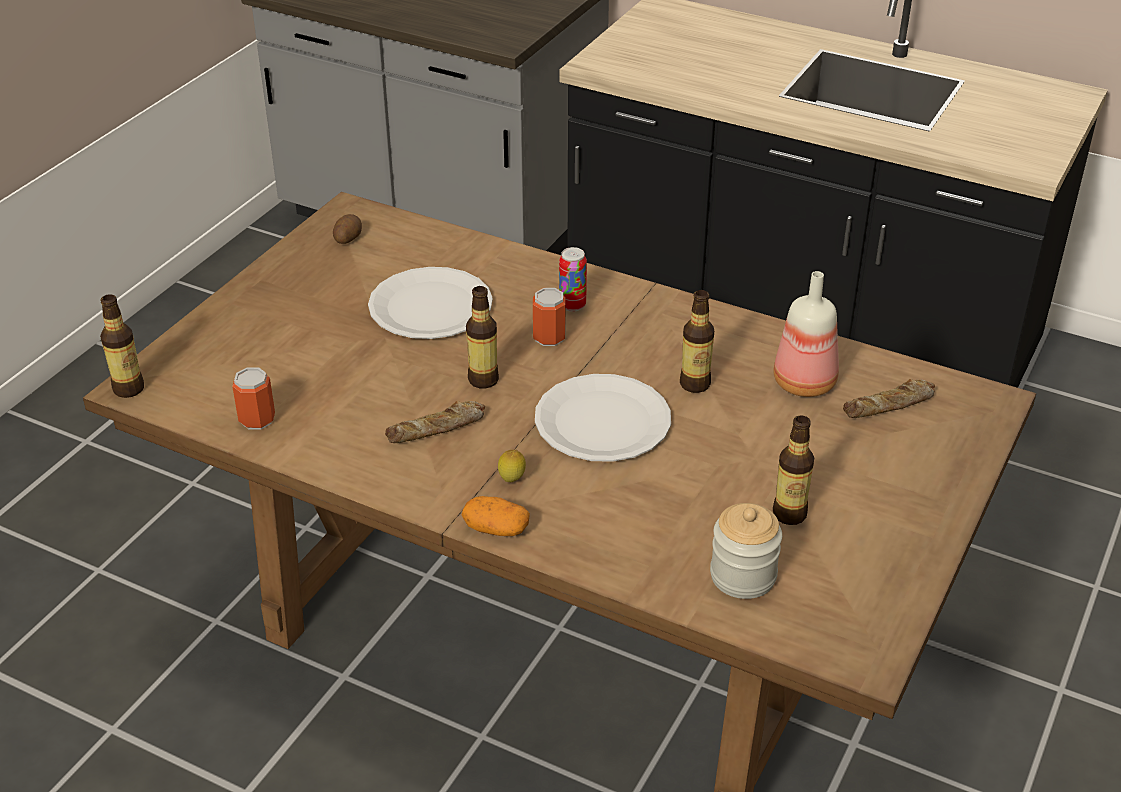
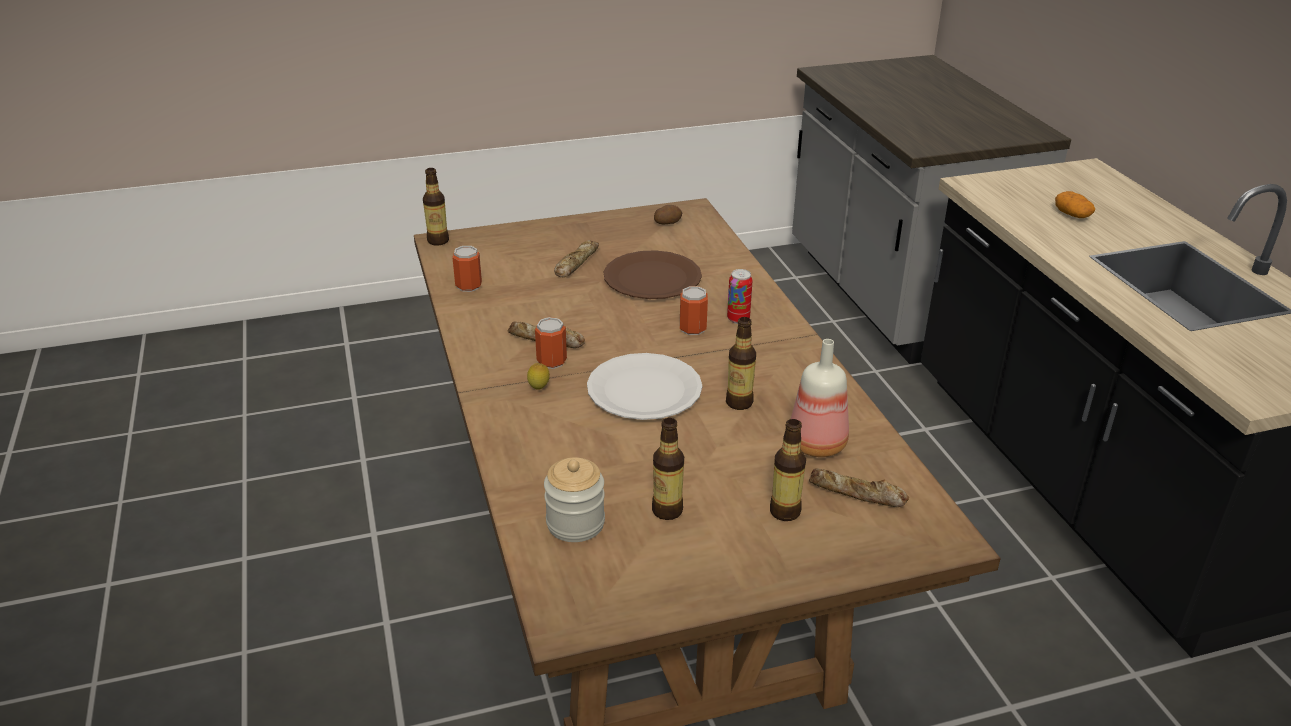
camera: 45 degrees right, 5 degrees down
(328, 332) = (576, 263): none -> bread
(431, 307) = (652, 278): white plate -> brown plate
(478, 446) = (551, 361): none -> can
(483, 380) = (615, 330): bottle -> bottle (784, 512)
(496, 529) = (487, 407): potato -> potato (1072, 215)

